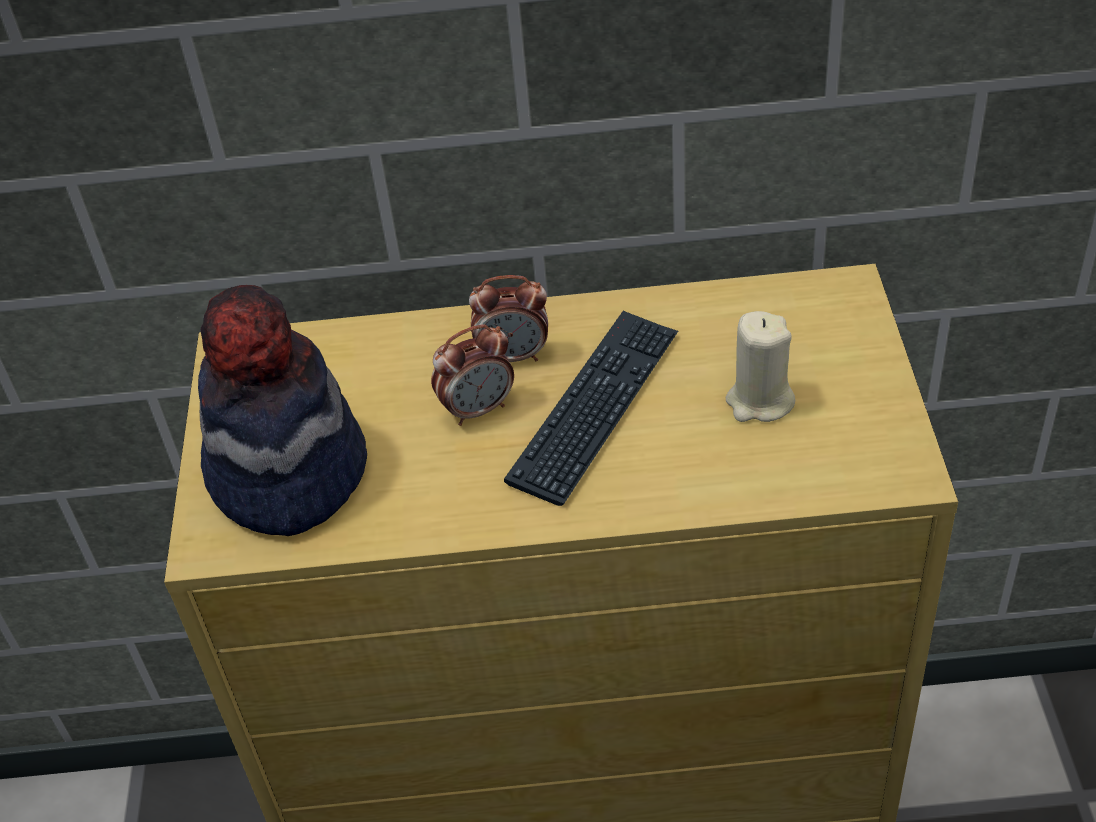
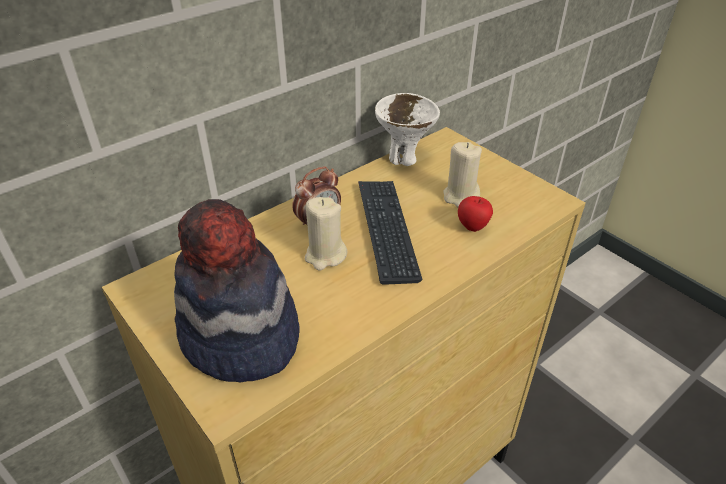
camera: 40 degrees left, 5 degrees down
(478, 409) = (325, 256): alarm clock -> beige candle
(723, 460) = (473, 227): none -> apple
(741, 296) = (404, 158): none -> white bowl

